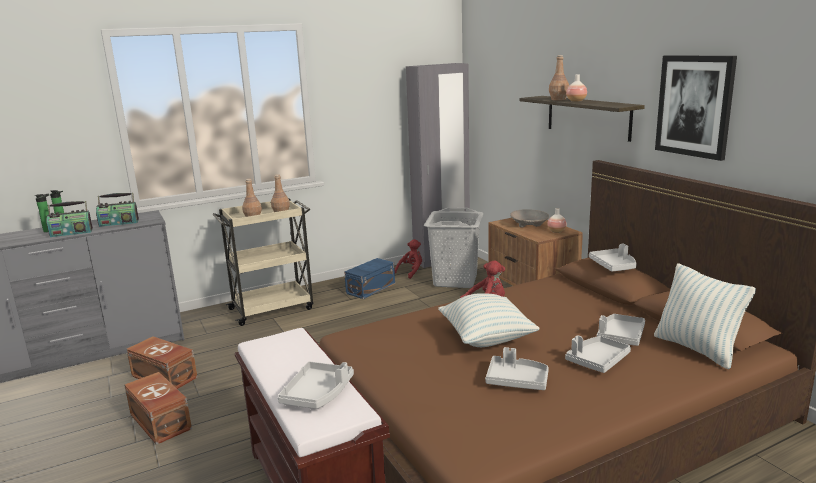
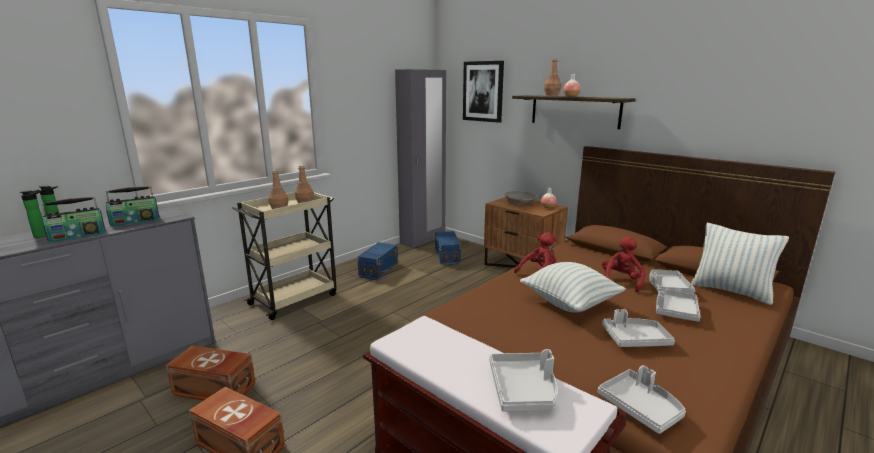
camera: 20 degrees left, 0 degrees up
(411, 272) = (404, 252): red plush toy -> red plush toy (621, 281)
(455, 280) = (447, 256): grey laundry basket -> blue storage box
(614, 266) = (620, 231): grey tray -> grey tray (640, 408)
(694, 106) = (687, 97): picture -> picture (483, 91)

